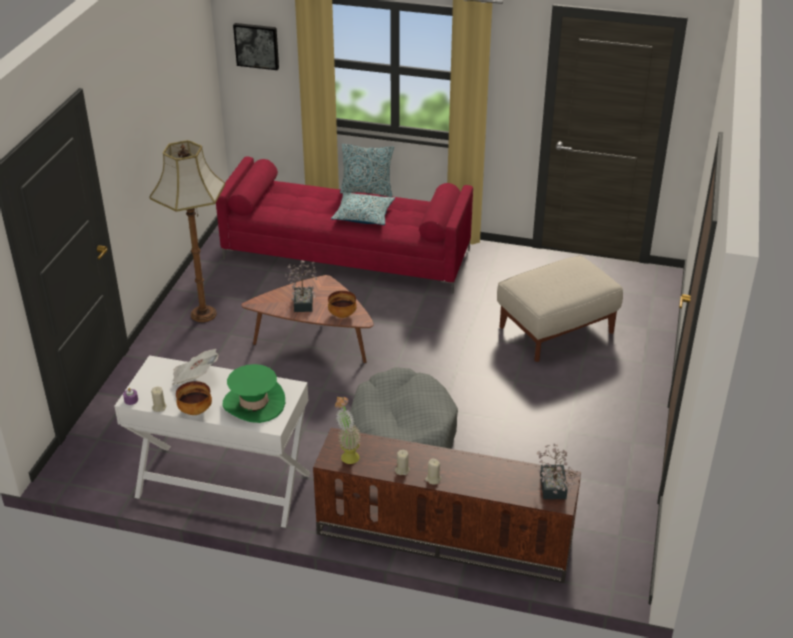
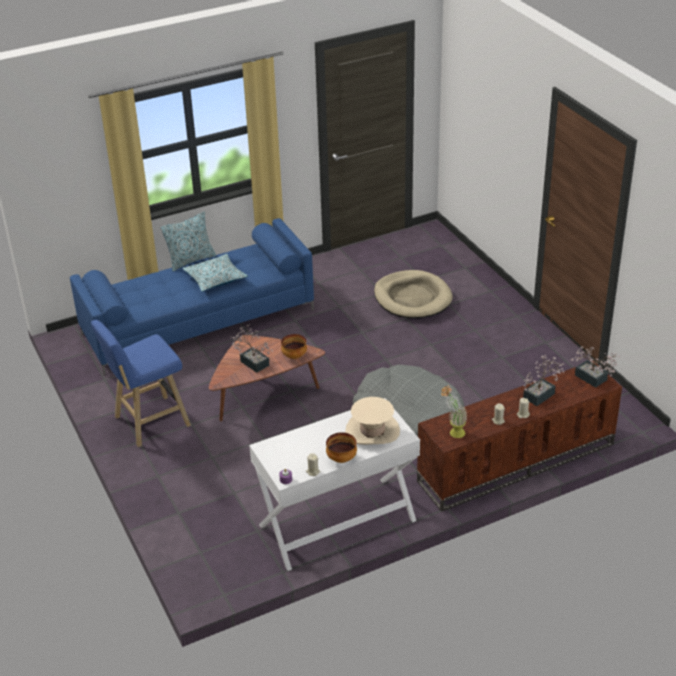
camera: 40 degrees left, 0 degrees up
(195, 377) = (306, 439): newspaper -> none
(202, 314) = (148, 422): floor lamp -> blue stool
(254, 403) = (372, 431): green hat -> beige hat
(257, 45) = (60, 167): picture -> none
(348, 254) = (199, 321): red sofa -> blue sofa
(479, 472) = (541, 394): none -> potted plant
(557, 329) = (412, 298): beige ottoman -> beige dog bed

